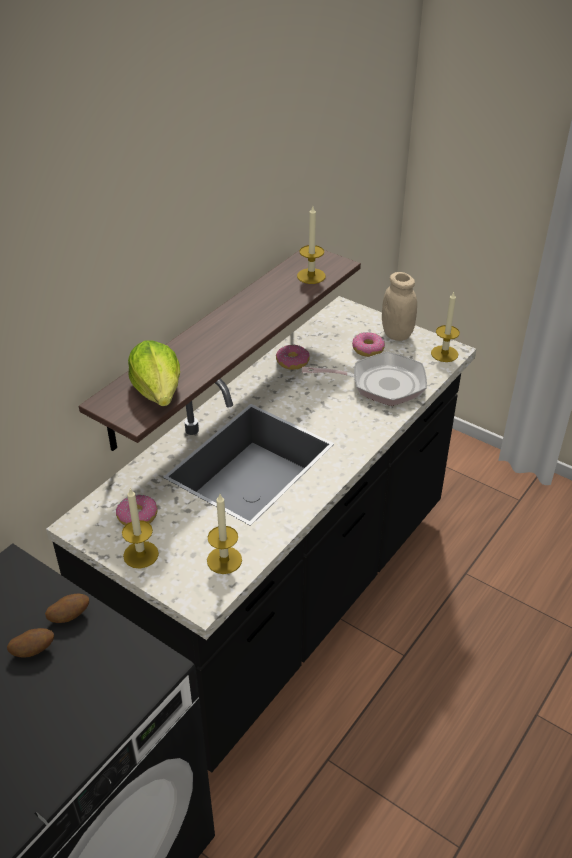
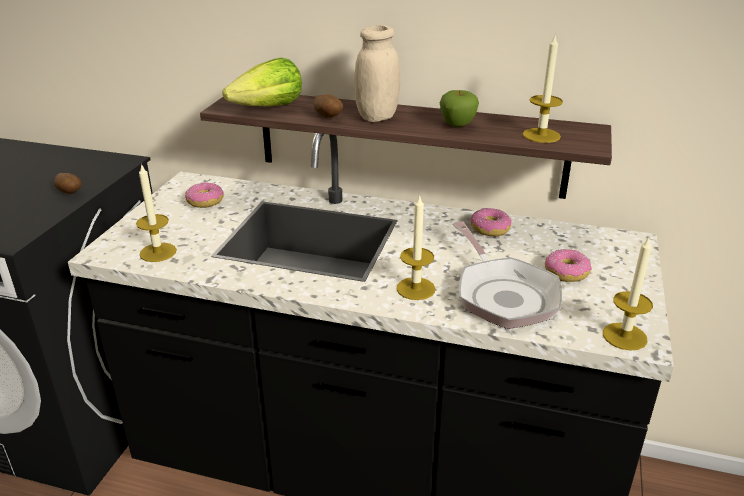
camera: 70 degrees right, 10 degrees down
(33, 650) = (34, 188): potato -> potato (328, 117)
(141, 554) = (157, 213): candle -> candle (415, 288)
(268, 304) = (457, 125): none -> apple
(397, 334) = (624, 288): beige jar -> beige jar (377, 117)

